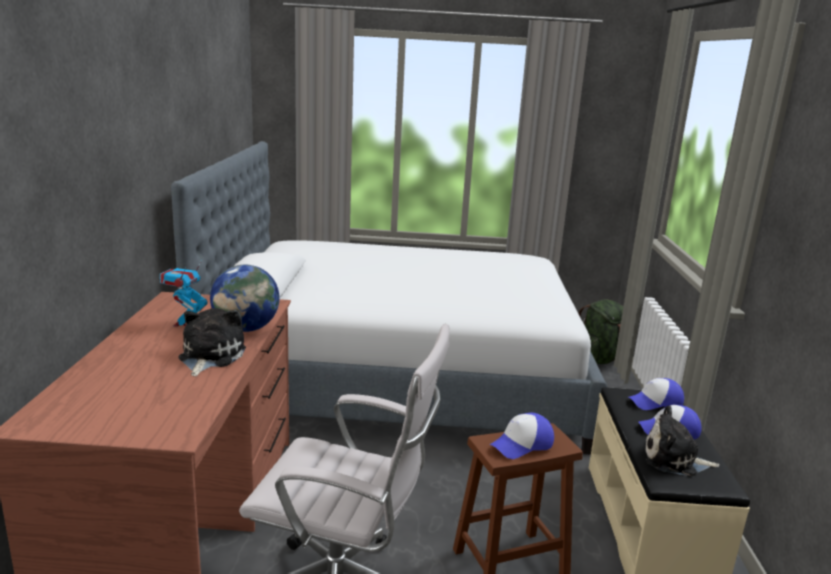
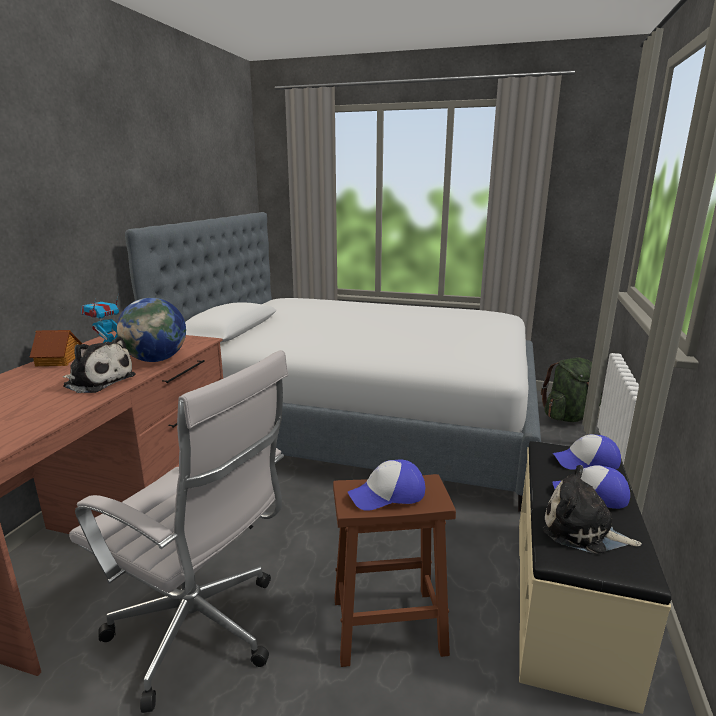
camera: 15 degrees right, 0 degrees up
(138, 334) = (59, 360): none -> toy house
(209, 356) = (98, 381): plush toy -> plush toy turned 90 degrees clockwise

